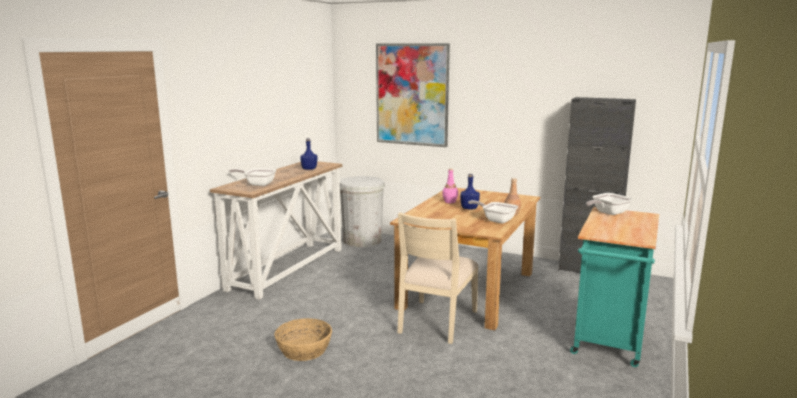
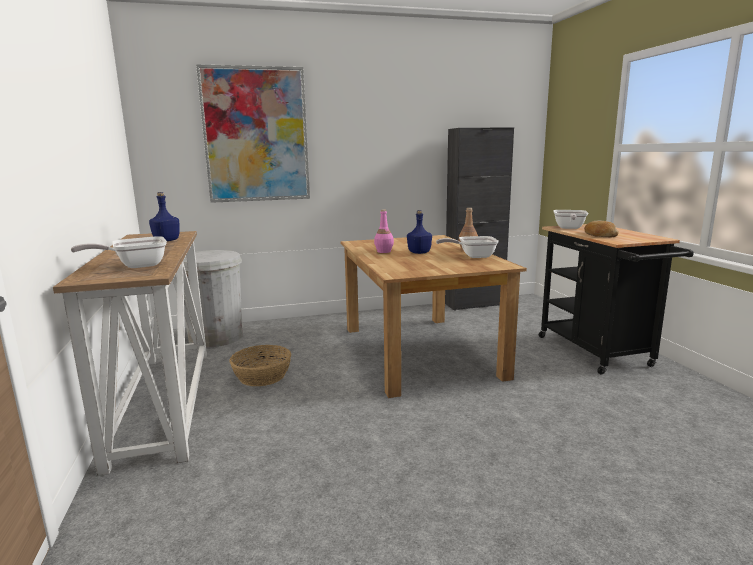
camera: 40 degrees left, 0 degrees up
(304, 349) = (378, 500): basket -> basket (262, 376)
(436, 321) = (452, 393): beige chair -> none
(602, 225) = (599, 235): none -> bread
(609, 341) = (598, 353): turquoise cart -> black cart

